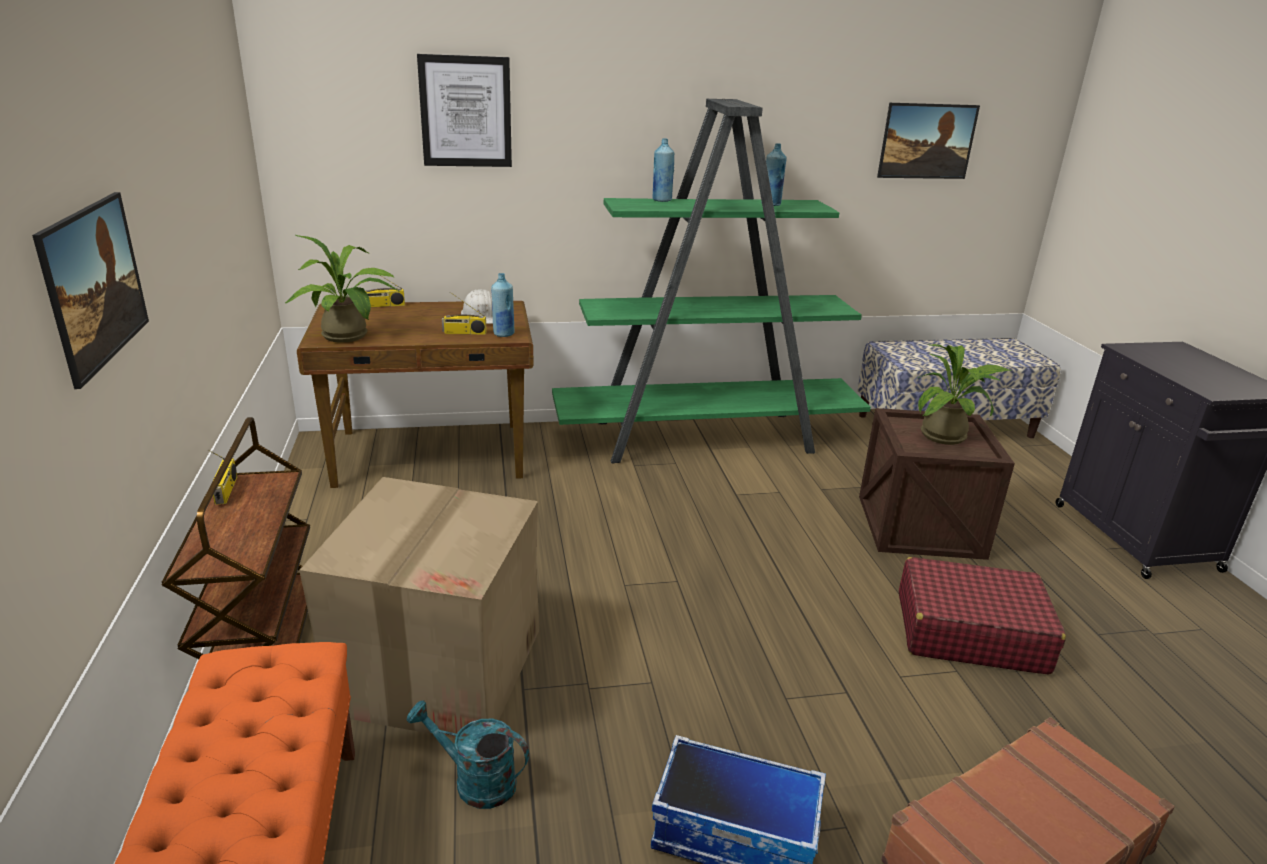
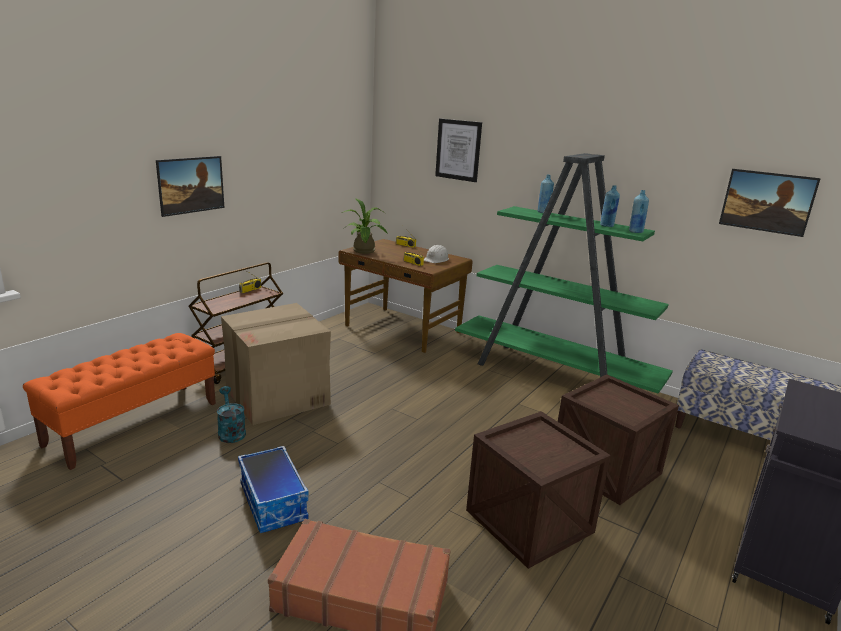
camera: 45 degrees right, 5 degrees down
(503, 334) = (428, 268): blue bottle -> blue bottle (635, 231)
(949, 436) = (628, 405): potted plant -> none
(969, 632) = (529, 521): red suitcase -> crate

